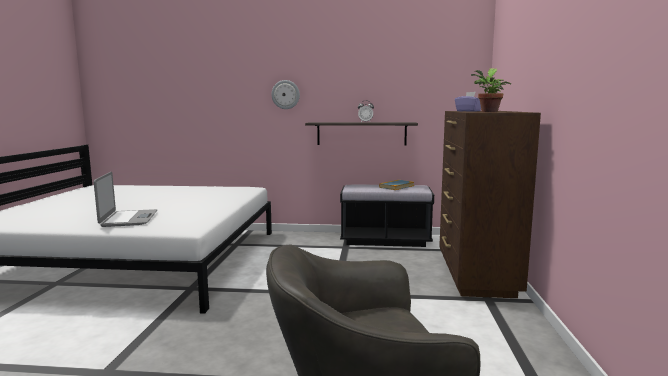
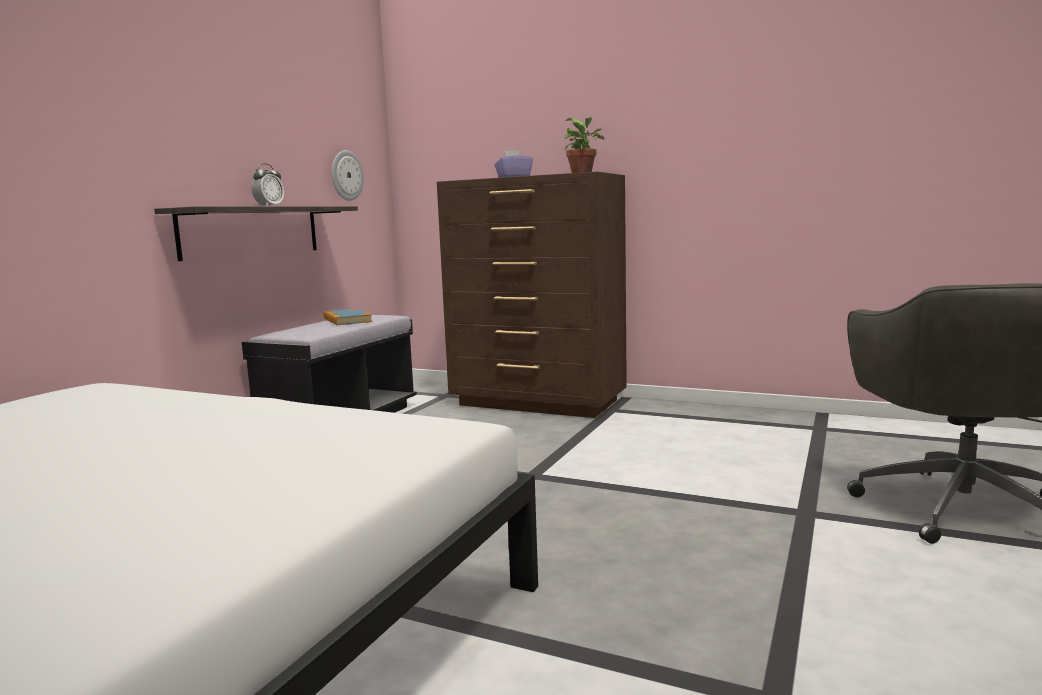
camera: 70 degrees left, 0 degrees up
(129, 219) = (238, 486): laptop -> none
(285, 94) = (92, 138): wall clock -> wall clock (346, 175)

